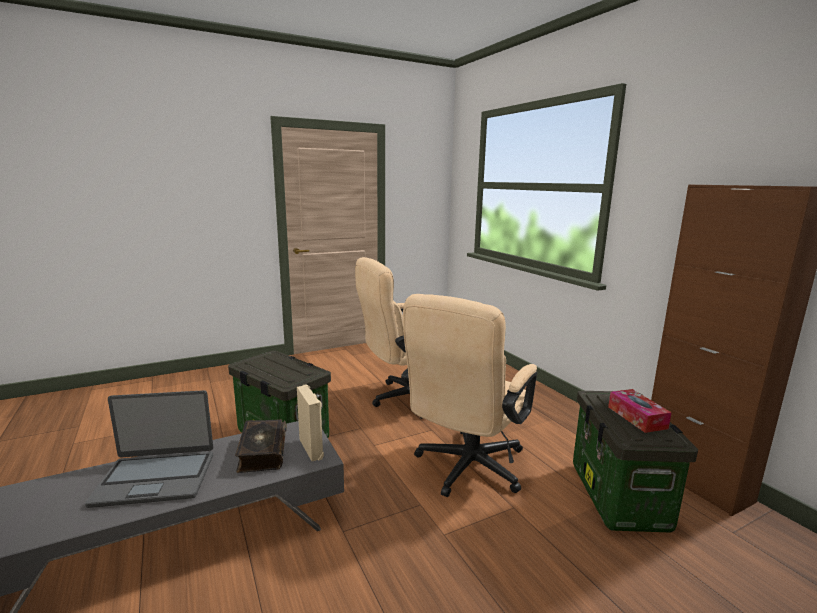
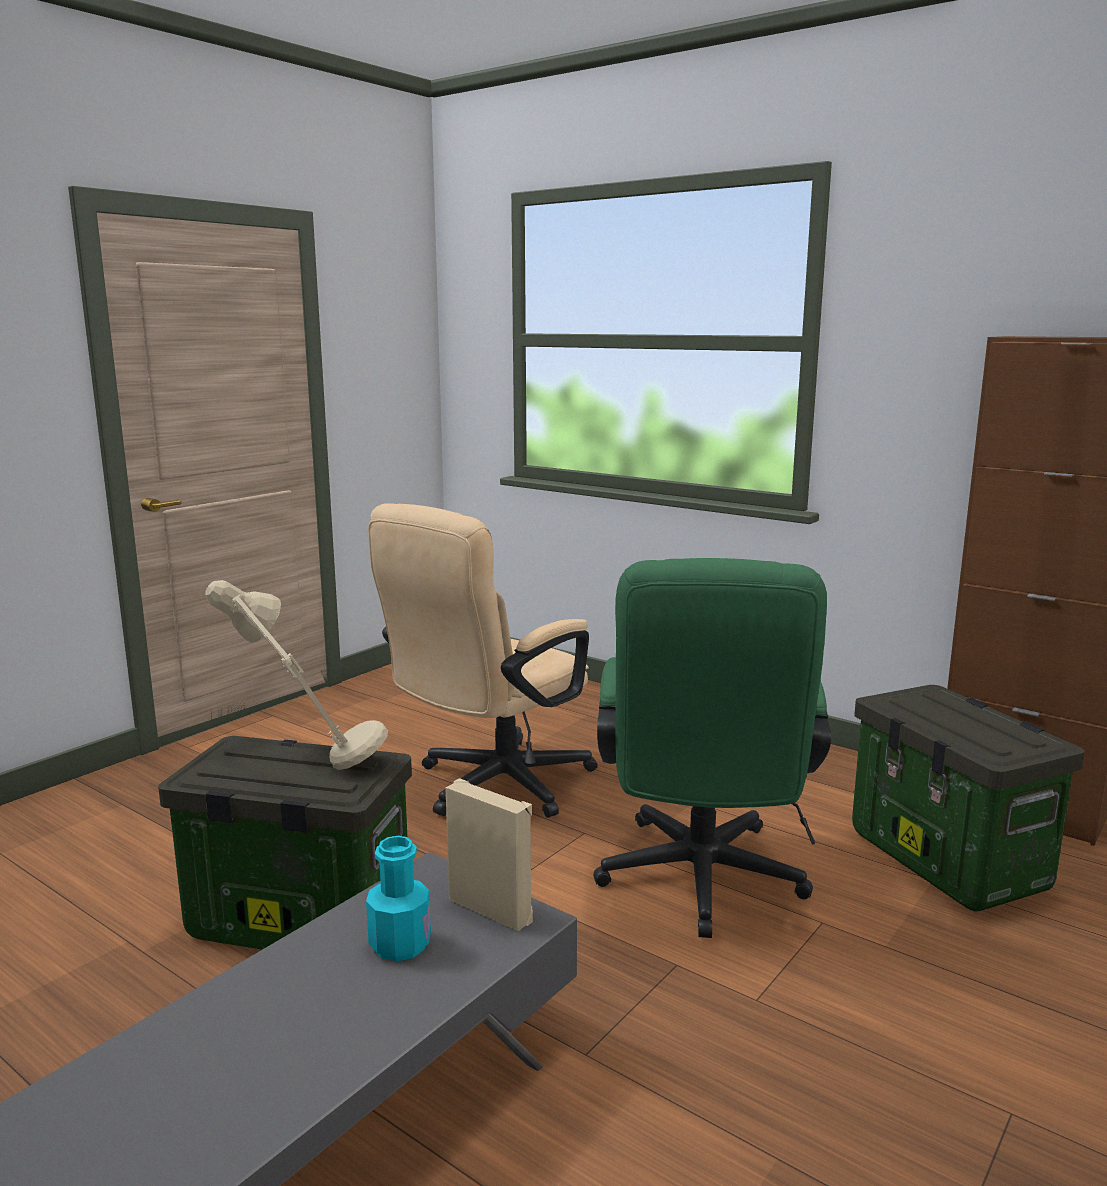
camera: 25 degrees left, 0 degrees up
(156, 478) = (222, 1062): laptop -> none
(262, 452) = (400, 944): book -> turquoise bottle
(288, 364) = (304, 757): none -> beige table lamp
(465, 470) = (700, 885): beige office chair -> green office chair
(637, 417) = (974, 721): tissue box -> none

